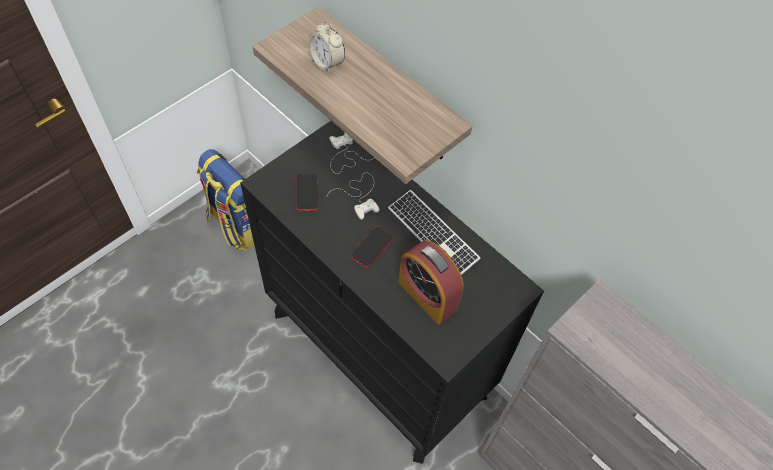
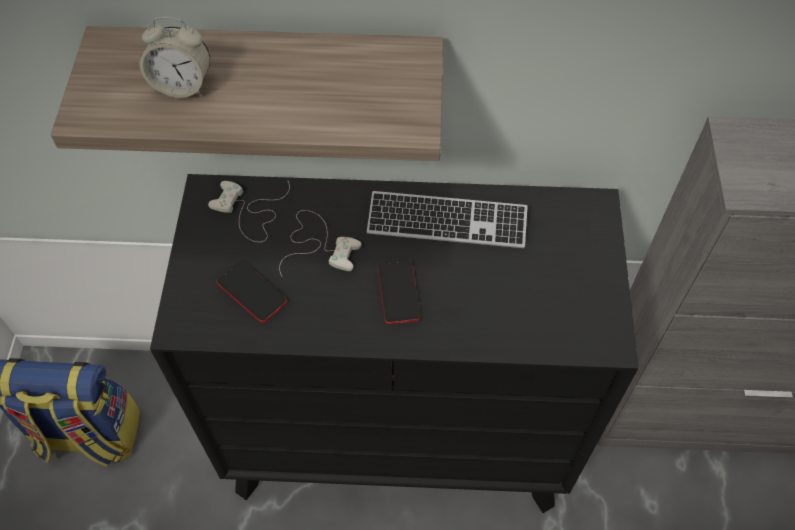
camera: 40 degrees left, 0 degrees up
(427, 295) = (515, 293): alarm clock -> none

